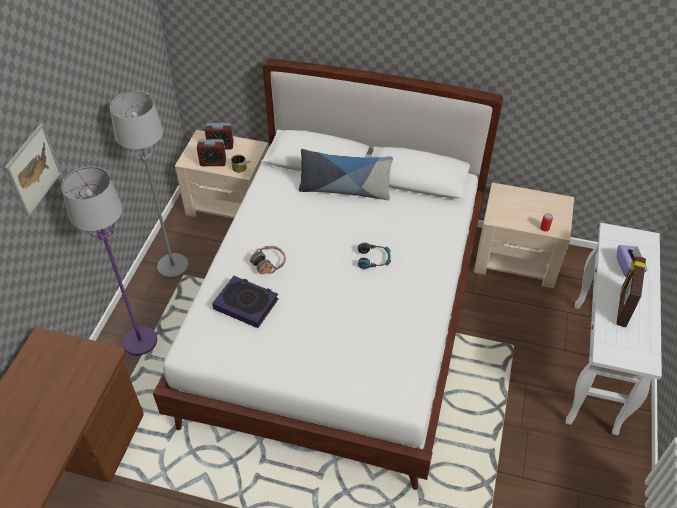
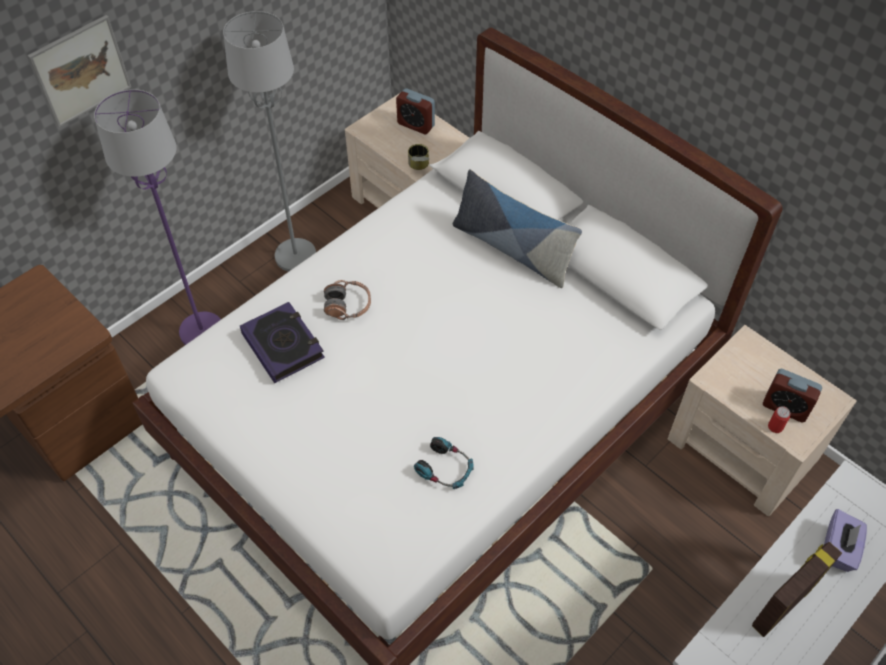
camera: 30 degrees right, 5 degrees up
(213, 162) = (392, 143): alarm clock -> alarm clock (785, 407)
(373, 259) = (482, 361): headphones -> headphones (445, 469)

